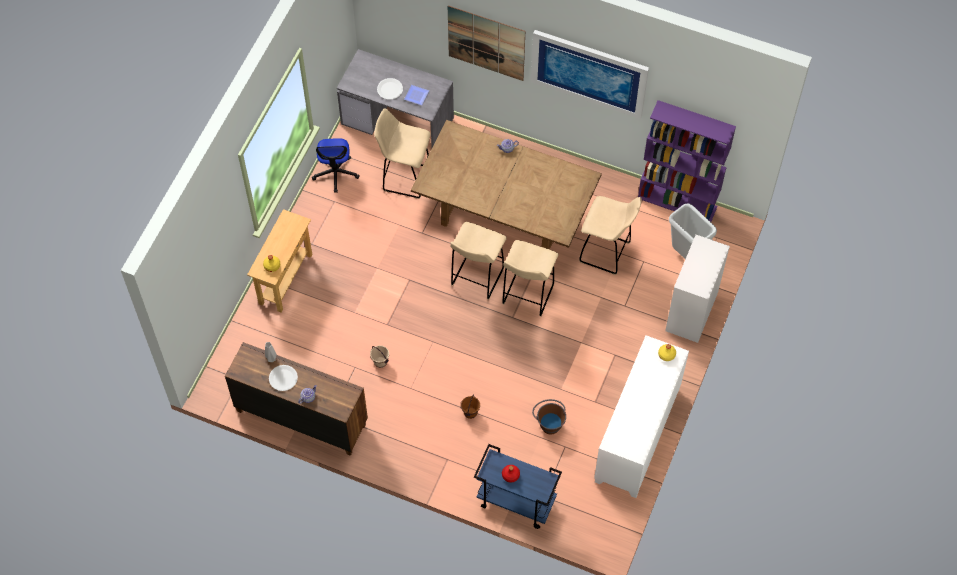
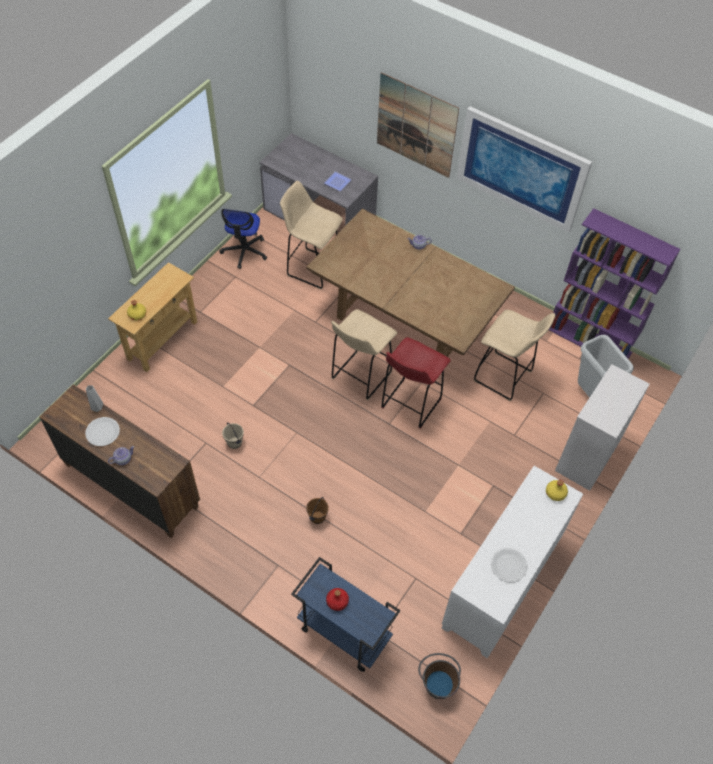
camera: 10 degrees right, 5 degrees down
(390, 89) = (312, 172): white plate -> white plate (508, 566)
(527, 296) = (410, 405): beige stool -> red stool
(549, 422) = (403, 546): brown bucket -> brown bucket (437, 681)

